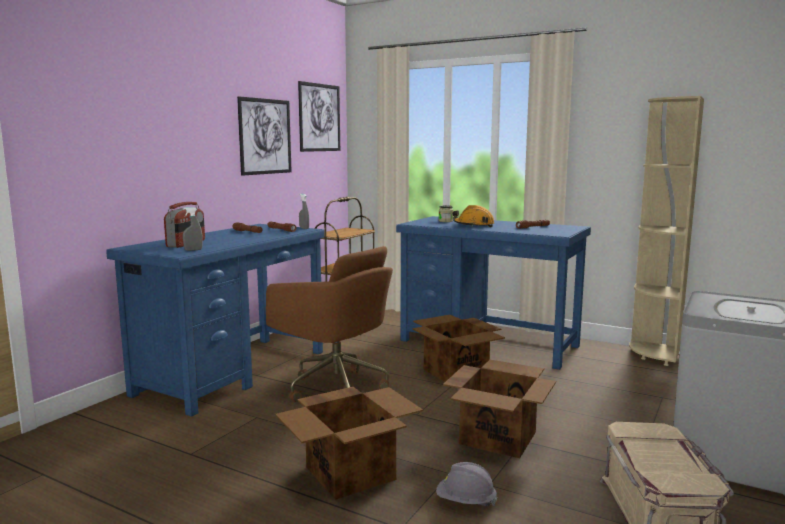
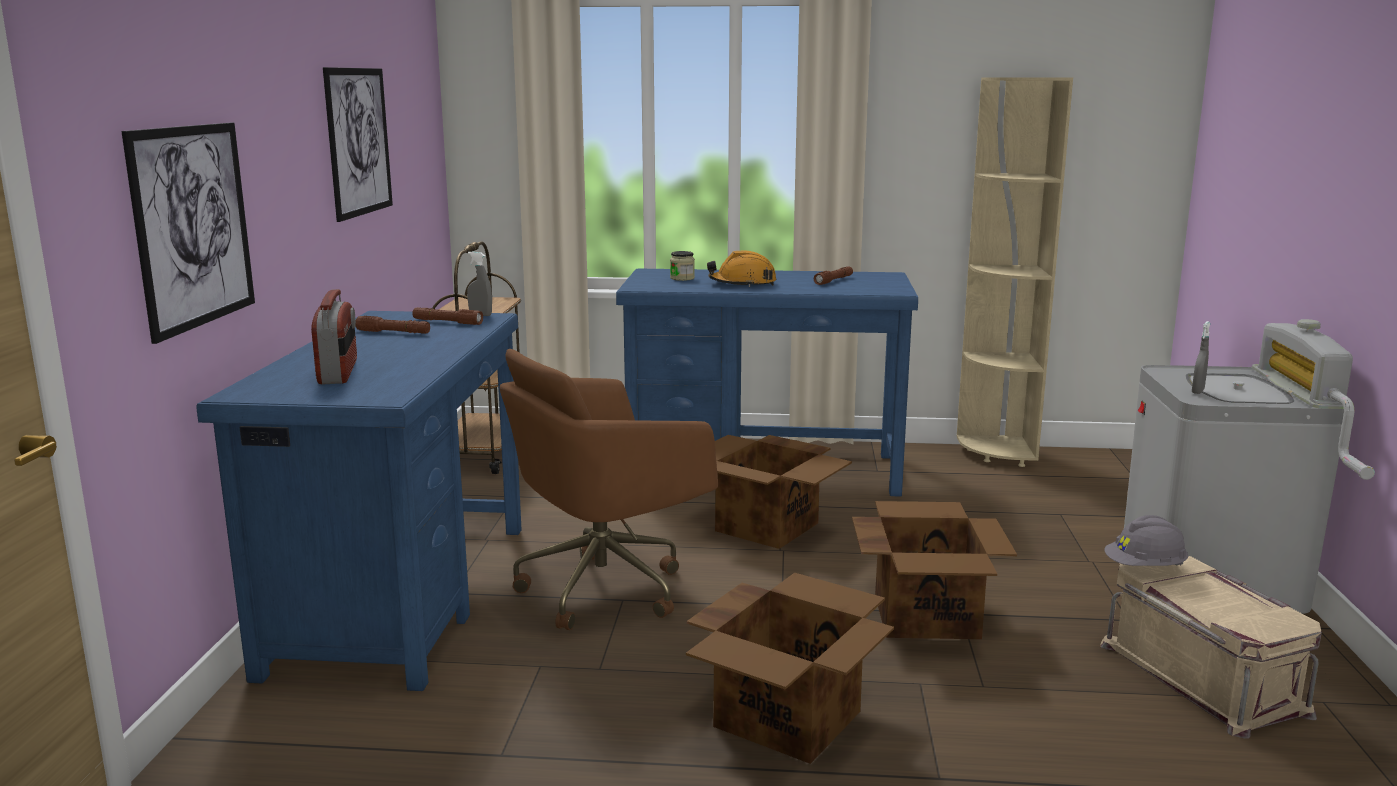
camera: 25 degrees left, 5 degrees up
(193, 250) = (387, 386): grey spray bottle -> grey spray bottle (1197, 391)
(319, 117) = (415, 96): picture -> picture (193, 226)
(333, 388) = (609, 589): brown office chair -> brown office chair turned 135 degrees clockwise
(465, 502) = (979, 718): grey hard hat -> grey hard hat (1145, 568)

